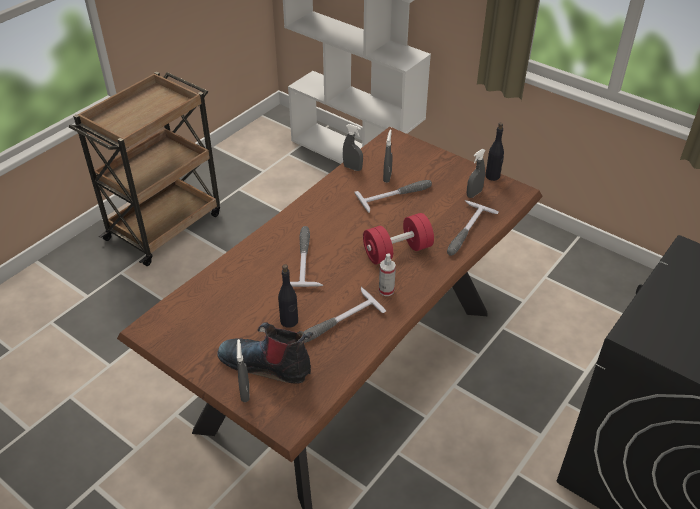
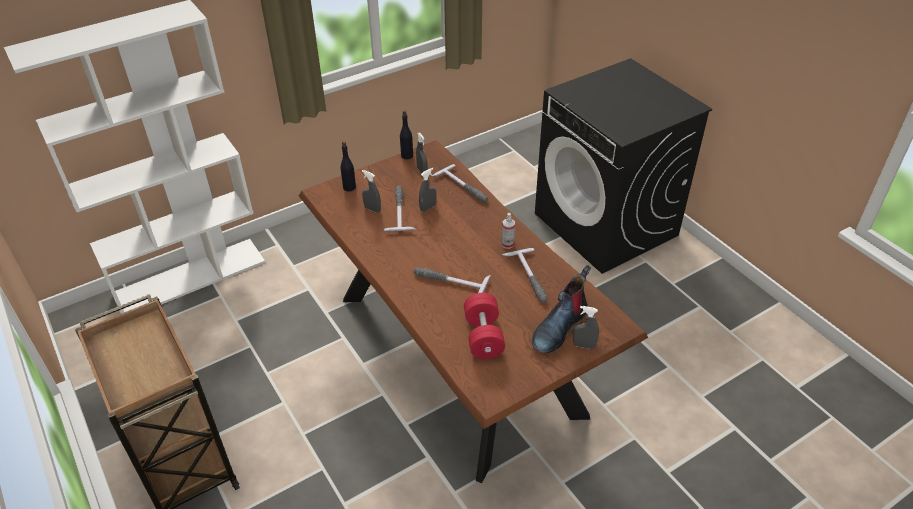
camera: 70 degrees left, 0 degrees up
(289, 321) = (518, 305): black bottle -> black bottle (349, 187)
(352, 168) = (346, 226): grey spray bottle -> grey spray bottle (428, 207)
(397, 251) = (467, 227): red dumbbell -> red dumbbell (483, 336)

